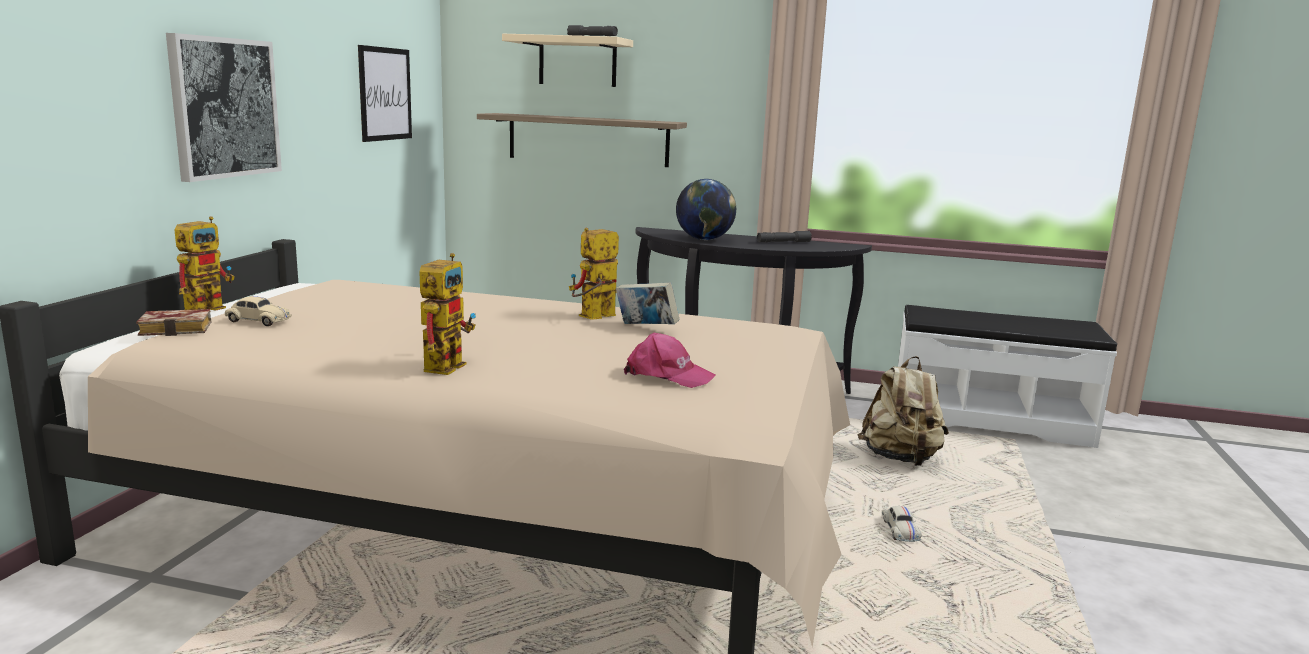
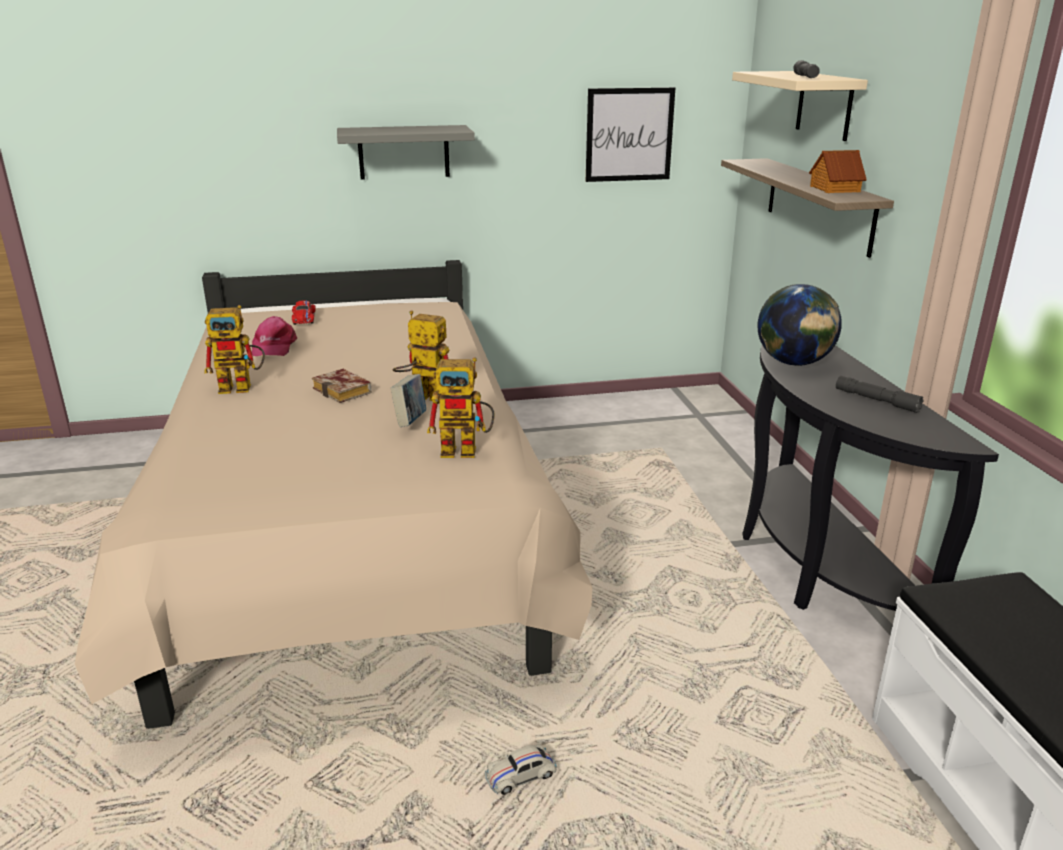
camera: 65 degrees right, 10 degrees up
(179, 328) = (270, 311): book -> book (345, 391)
(209, 307) = (337, 301): toy robot -> toy robot (467, 450)
(224, 107) = (403, 152): picture -> grey shelf
(258, 321) = (304, 319): beige toy car -> red toy car
(635, 120) = (834, 189): none -> toy house
(667, 375) = (266, 460): pink cap -> pink cap (273, 347)
(900, 459) = (741, 744): beige backpack -> none

